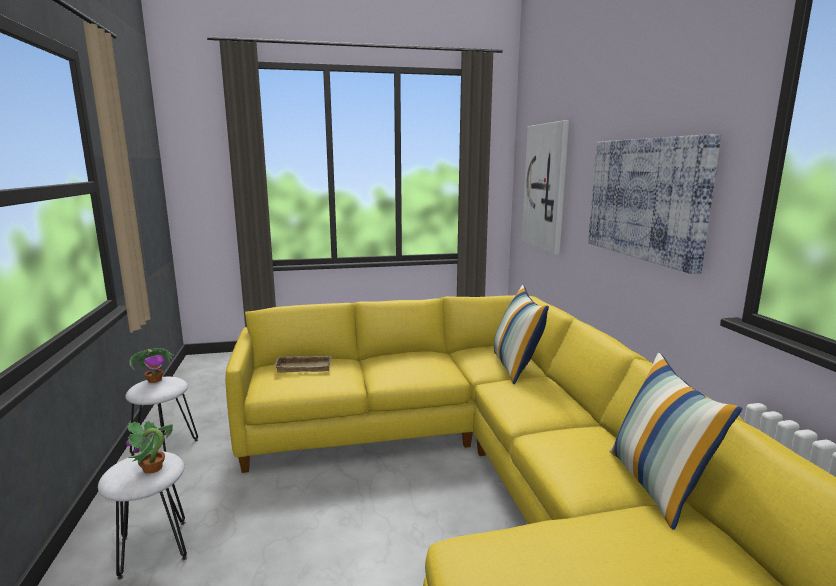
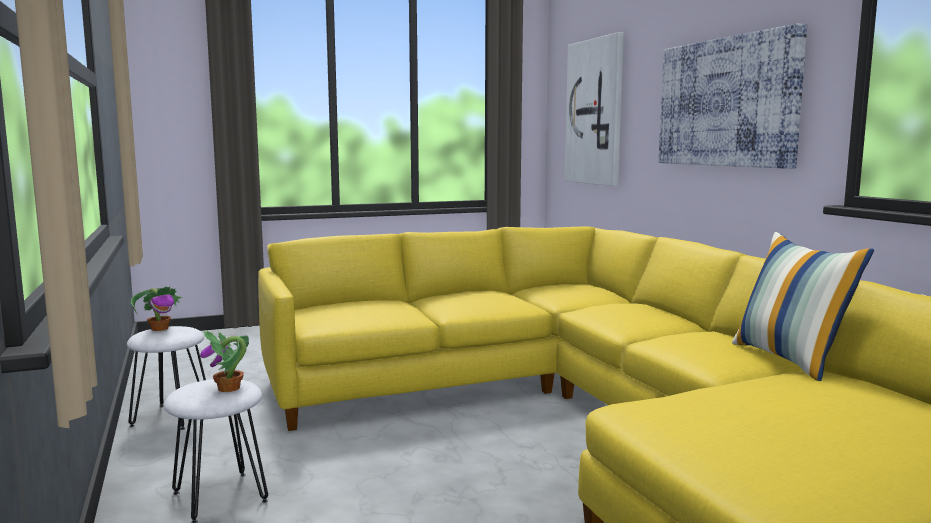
camera: 10 degrees left, 5 degrees down
(304, 367) = (351, 305): beige tray -> none
(516, 367) = (597, 296): pillow -> none

